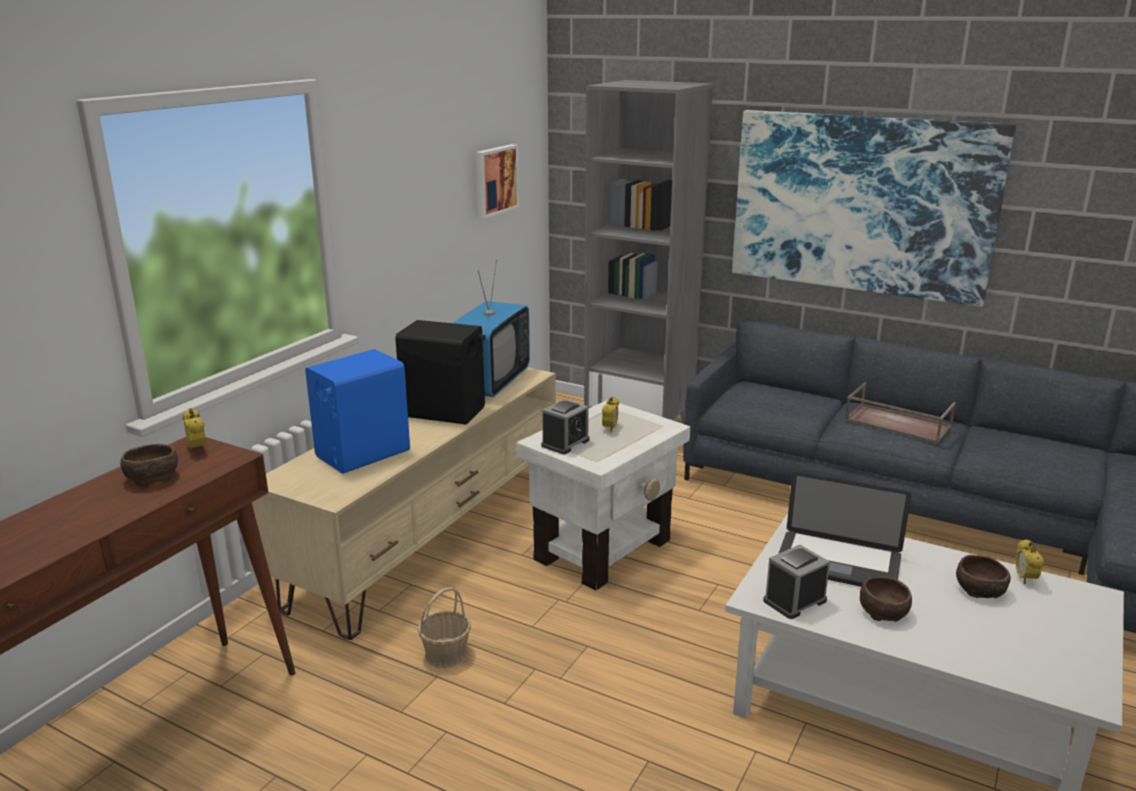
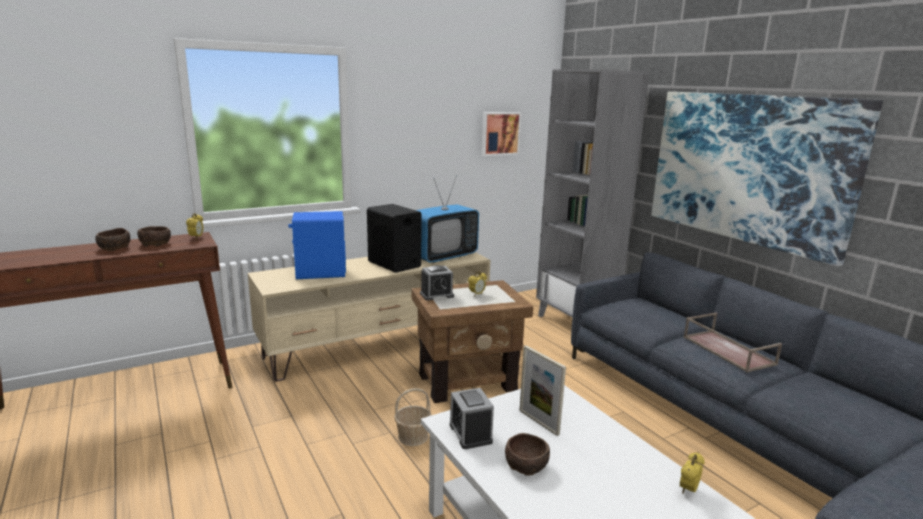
camera: 30 degrees right, 5 degrees down
(446, 654) = (310, 406): basket -> basket (413, 436)
(604, 550) = (468, 382): white side table -> brown side table
(794, 601) = (470, 433): alarm clock -> alarm clock turned 105 degrees counterclockwise
(838, 563) = (538, 422): laptop -> picture frame
(981, 590) = (633, 483): brown bowl -> brown bowl (114, 248)

